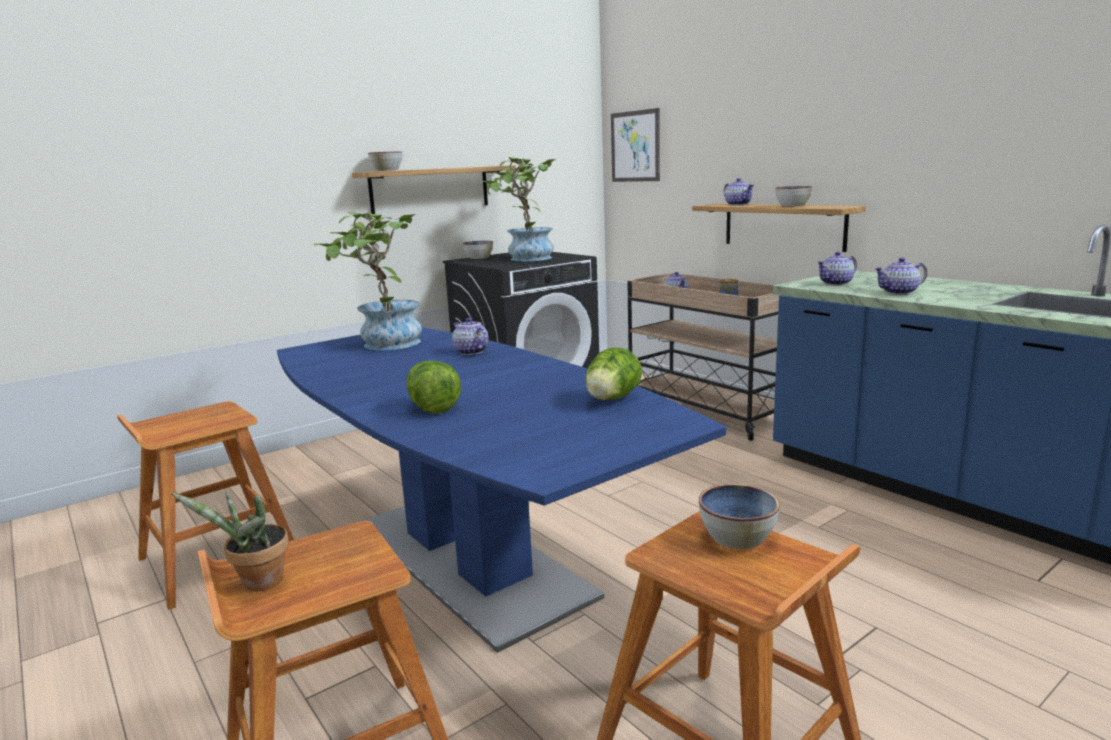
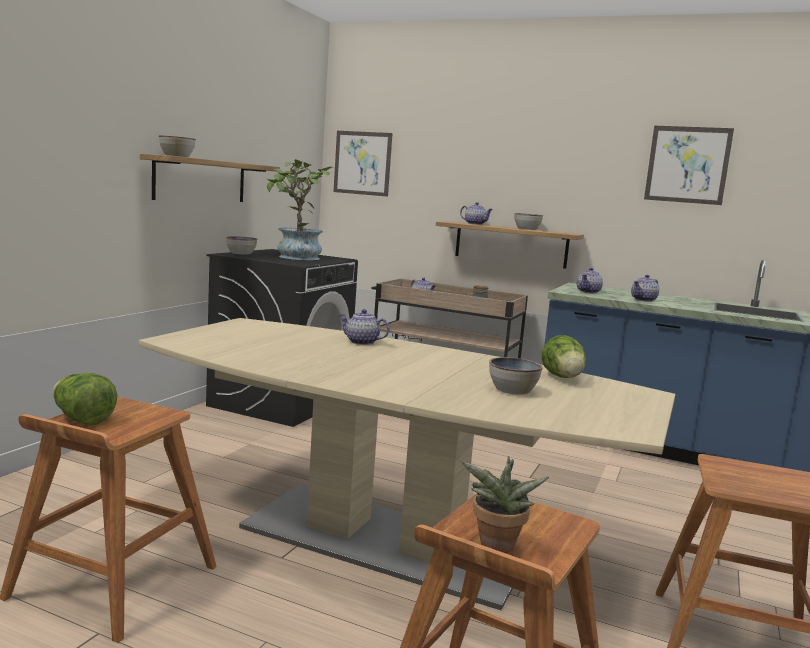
camera: 30 degrees left, 5 degrees down
(383, 345) = (256, 335): potted plant -> none
(432, 407) = (435, 389): lettuce -> lettuce (82, 420)
(467, 557) = (383, 540): blue dining table -> beige dining table
(737, 537) = (748, 469): bowl -> bowl (512, 390)
(1000, 93) = (687, 165): none -> picture

